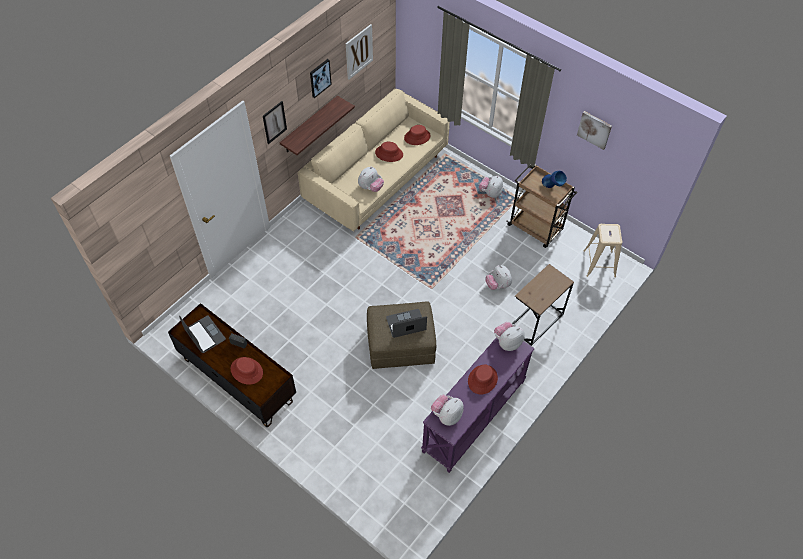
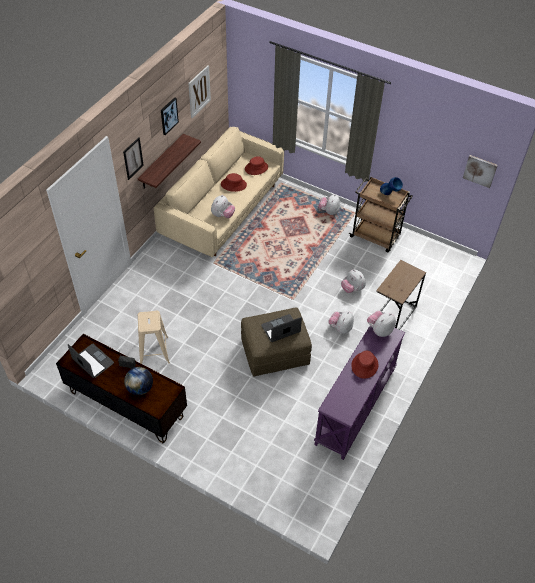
camera: 10 degrees left, 5 degrees down
(247, 371) = (140, 388): red hat -> globe
(447, 415) = (339, 401): plush toy -> plush toy (340, 328)
(594, 129) = (424, 135): picture -> picture (480, 170)
(599, 263) = (438, 260): beige stool -> beige stool (154, 351)

